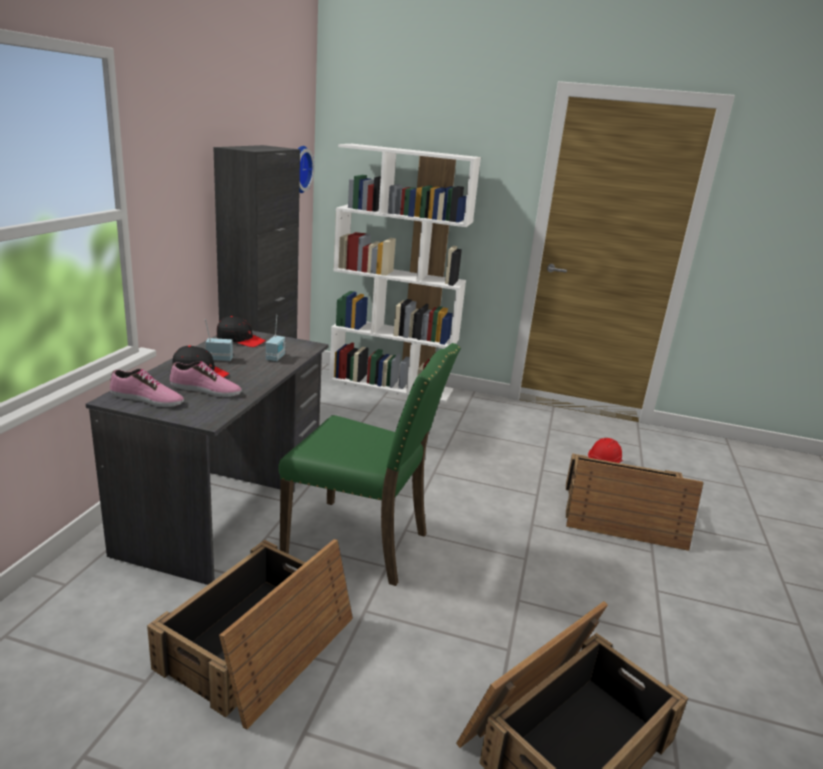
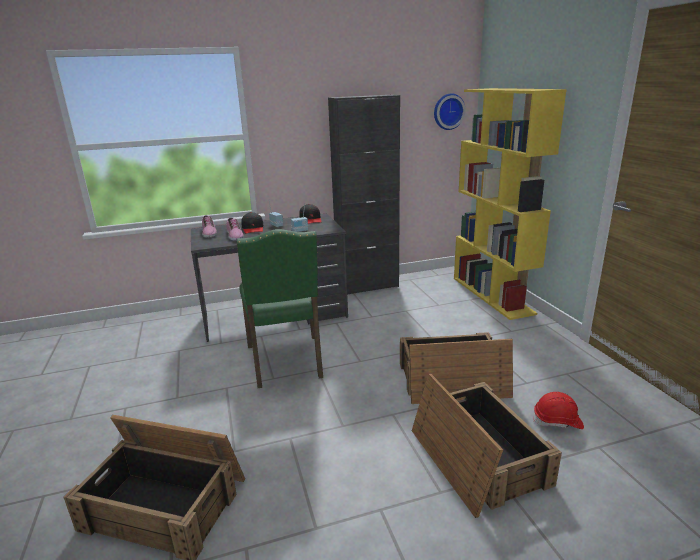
camera: 60 degrees right, 0 degrees up
(258, 645) = (175, 371): crate -> crate (451, 380)
(392, 385) = (492, 295): white bookcase -> yellow bookcase

